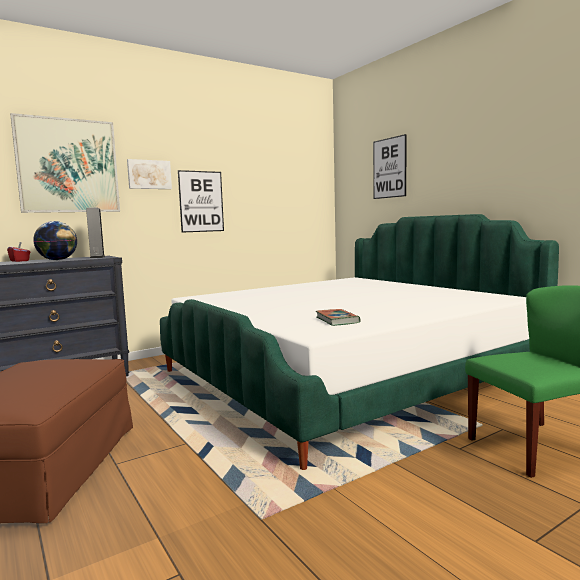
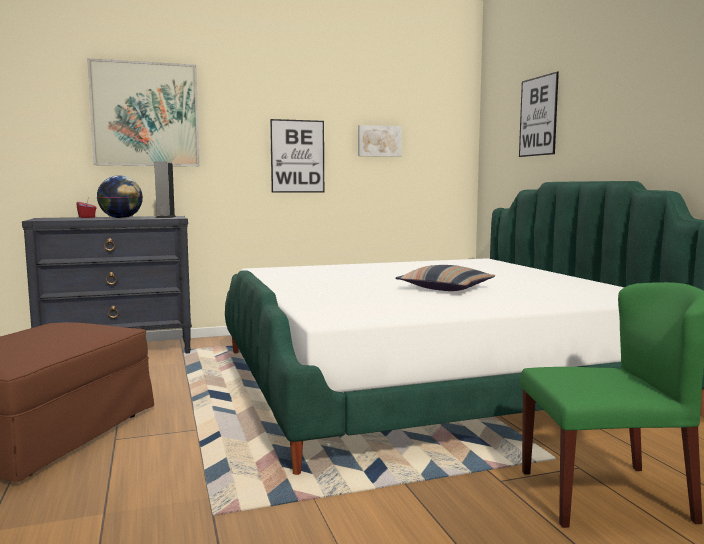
camera: 15 degrees right, 0 degrees up
(149, 174) = (236, 124): picture -> picture (379, 141)
(337, 320) = (380, 306): book -> none
(362, 302) = (445, 288): none -> pillow

